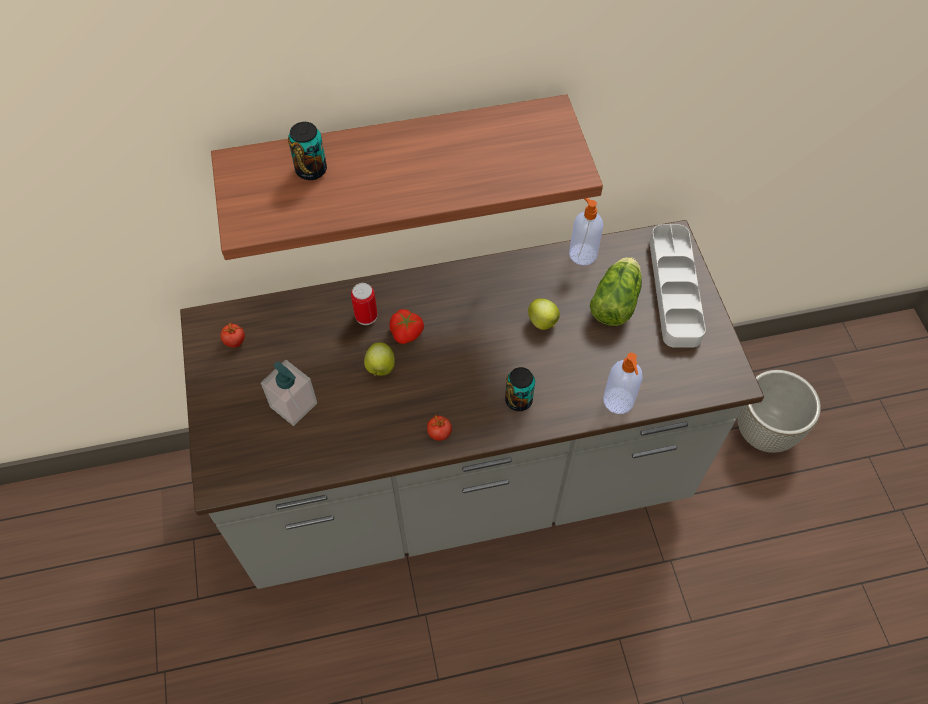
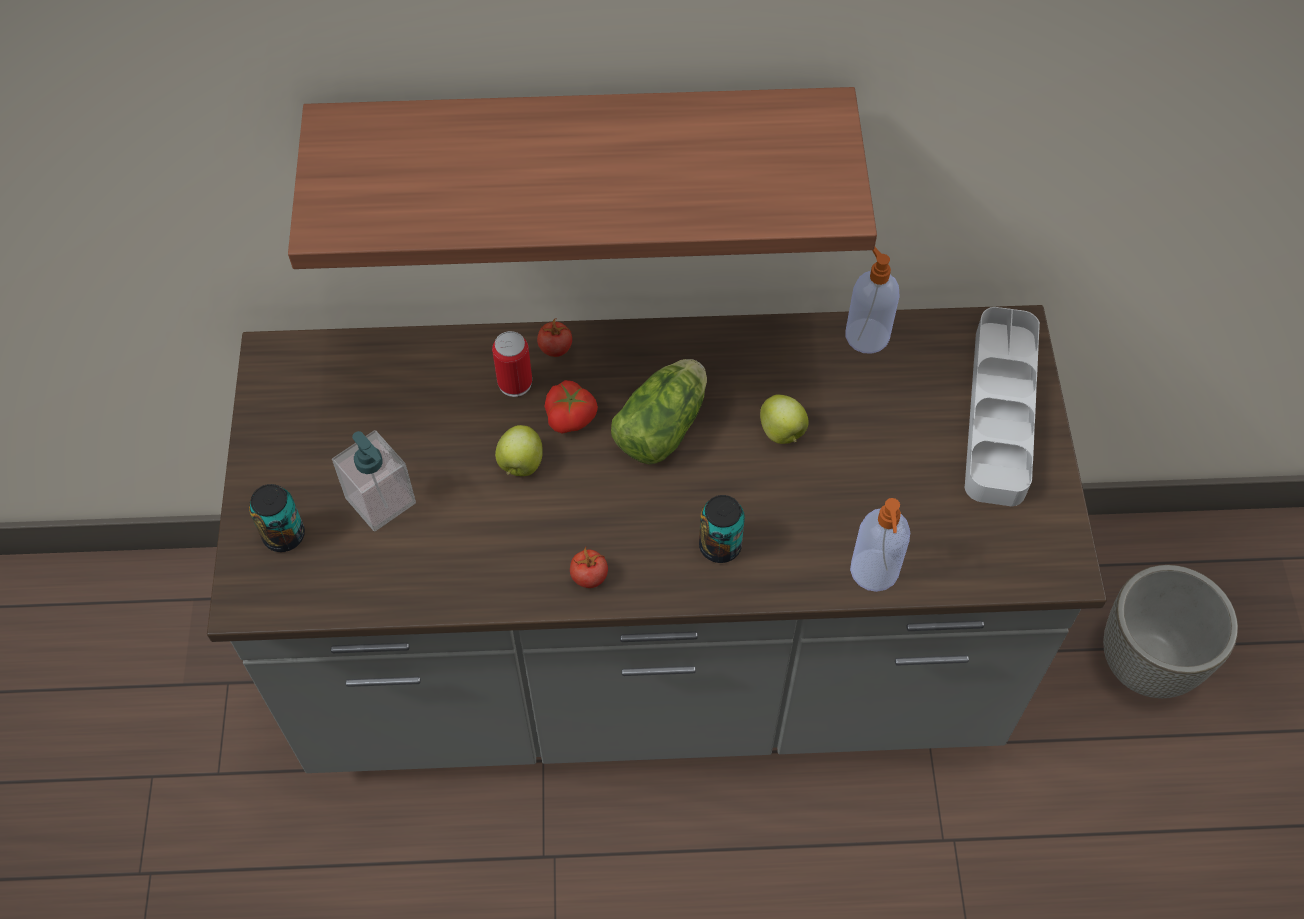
camera: 10 degrees right, 0 degrees up
(235, 341) = (313, 392): tomato -> tomato (555, 348)
(311, 170) = (443, 152): can -> can (284, 535)
(616, 300) = (904, 415): lettuce -> lettuce (664, 424)

